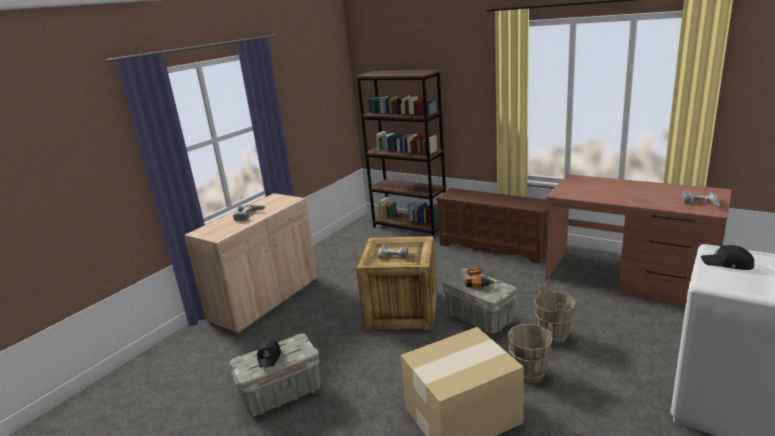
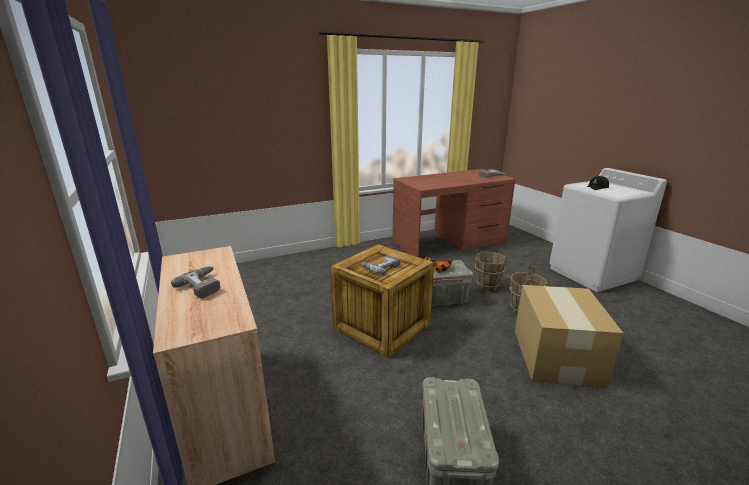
camera: 60 degrees left, 0 degrees up
(269, 356) = (457, 419): black cap -> none
(410, 227) = (246, 269): brown bookcase -> none
(494, 247) = (346, 256): brown shoe rack -> none

